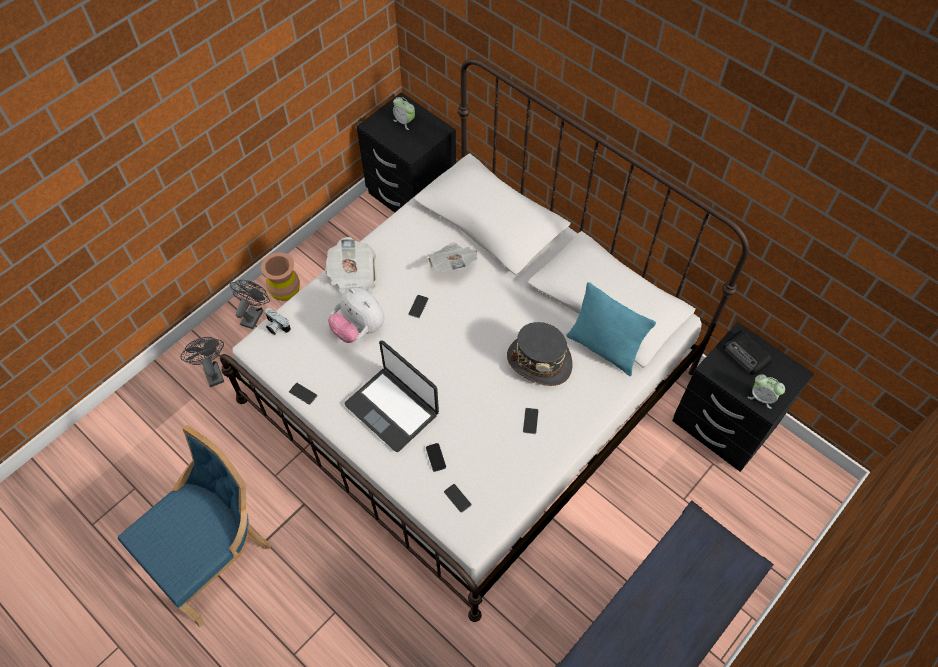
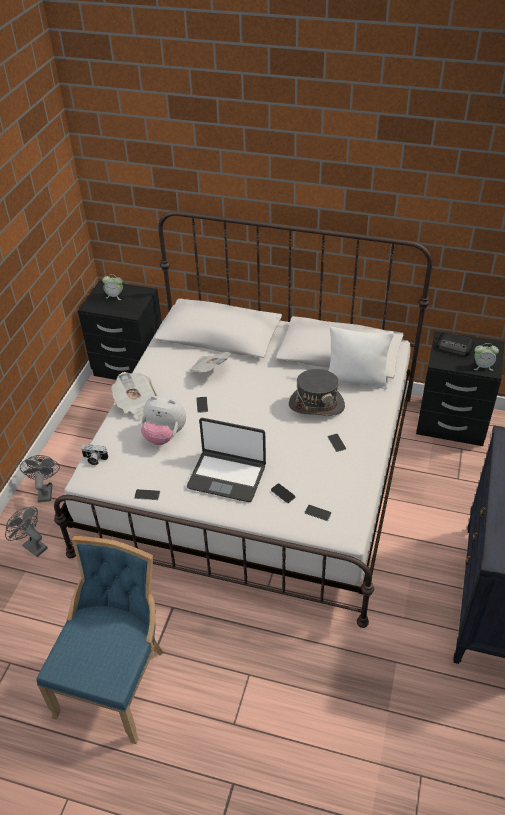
camera: 25 degrees left, 15 degrees down
(285, 291) = (63, 464): brown vase -> none
(603, 348) = (356, 380): turquoise pillow -> white pillow

